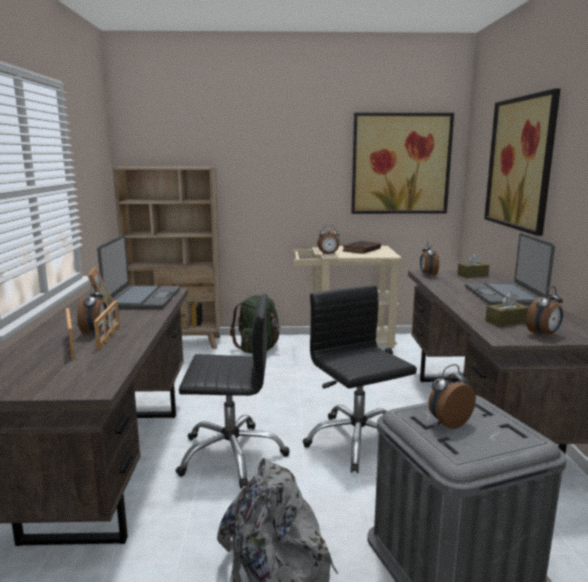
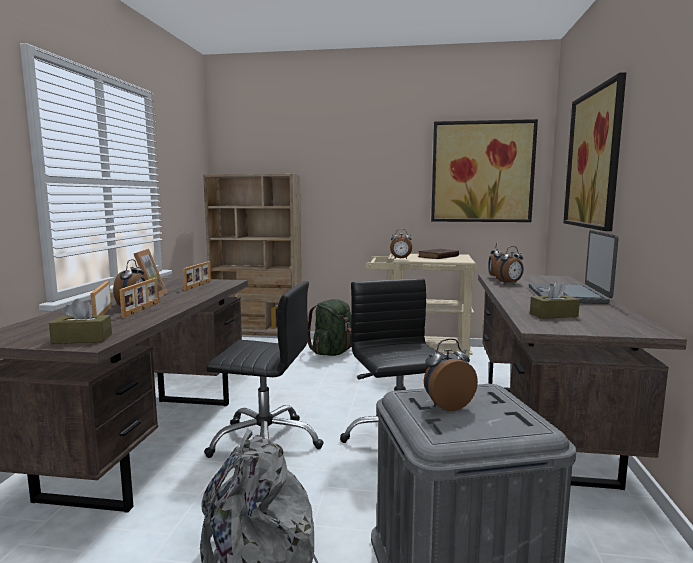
camera: 10 degrees right, 5 degrees down
(142, 299) = (199, 286): laptop -> picture frame
(472, 275) = (545, 279): brown tissue box -> brown tissue box (82, 339)
(543, 334) = (589, 327): alarm clock -> alarm clock (509, 283)

